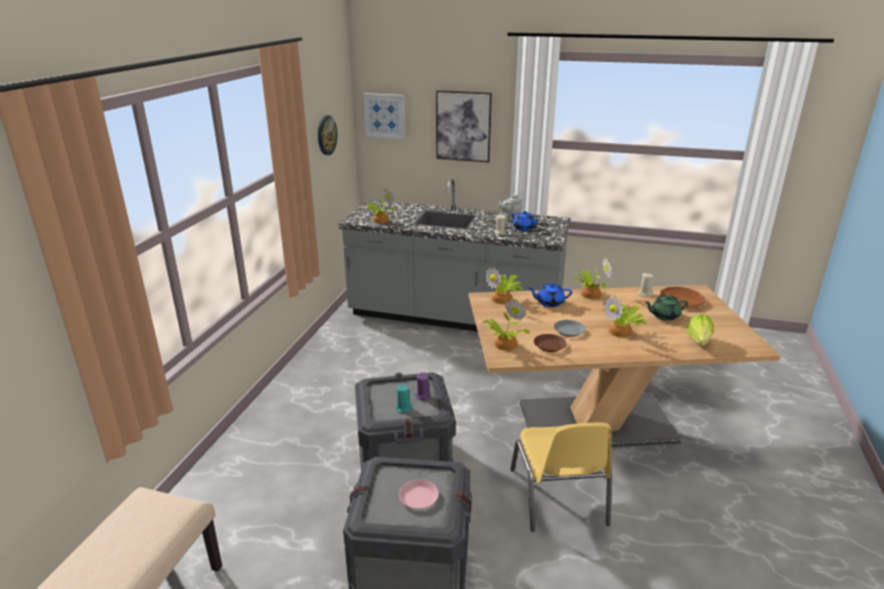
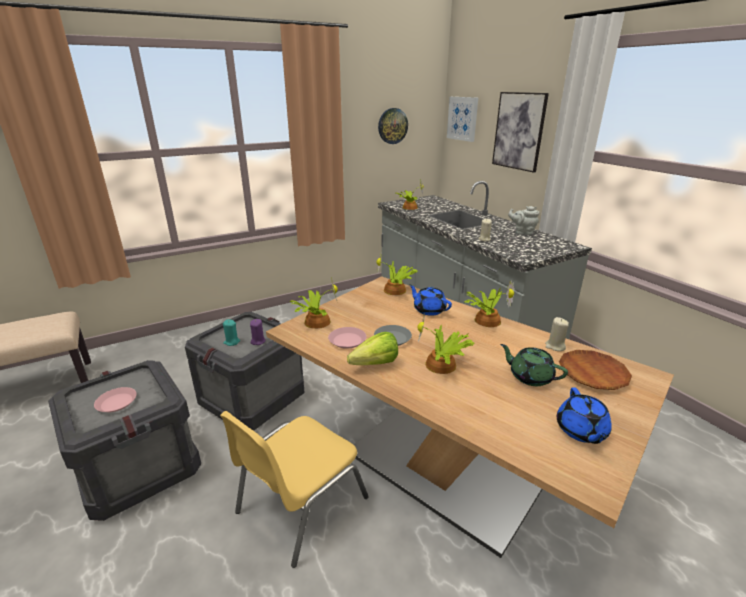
camera: 45 degrees right, 0 degrees up
(524, 228) = (517, 242): blue teapot -> blue teapot (581, 431)
(549, 345) = (347, 341): brown plate -> pink plate
(698, 343) = (509, 426): lettuce -> lettuce (371, 365)

